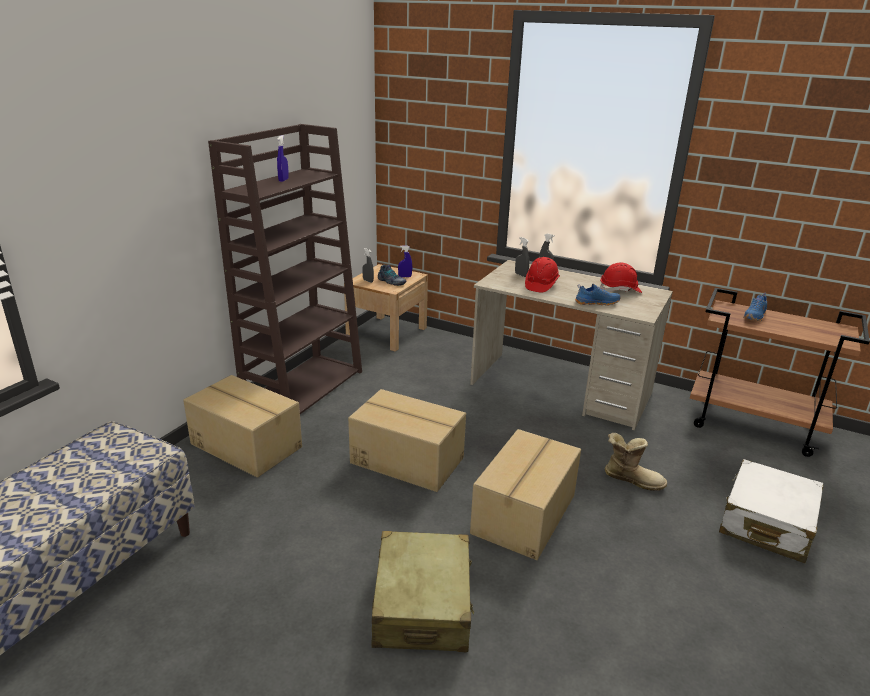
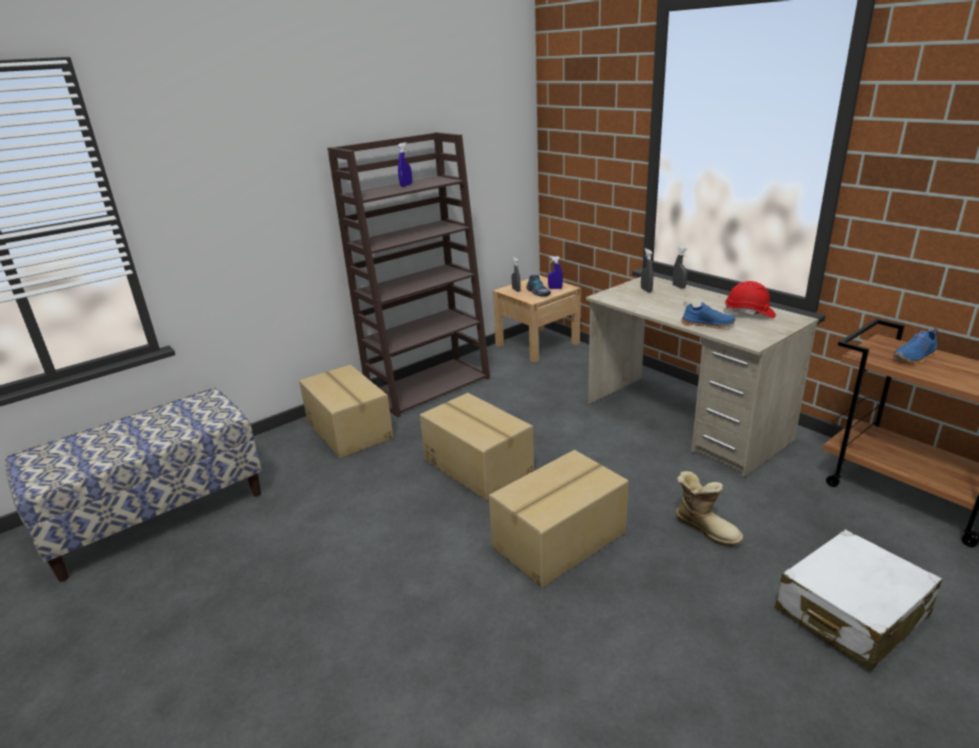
camera: 25 degrees right, 0 degrees up
(422, 604) = (405, 601): beige suitcase -> none
(541, 285) = (659, 302): red hard hat -> none

